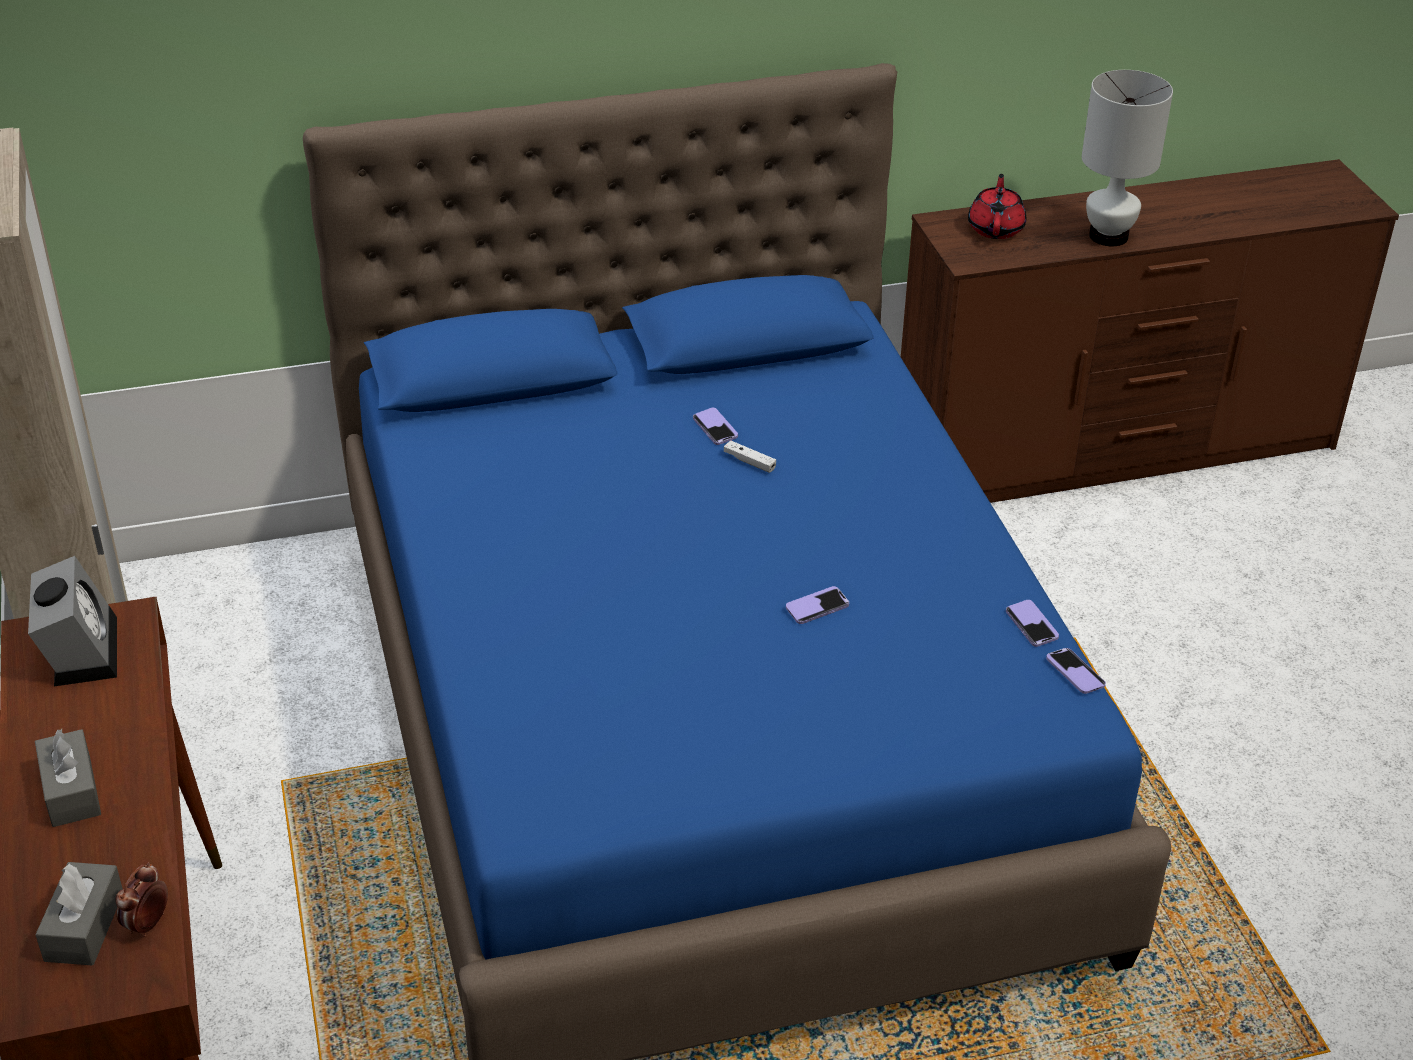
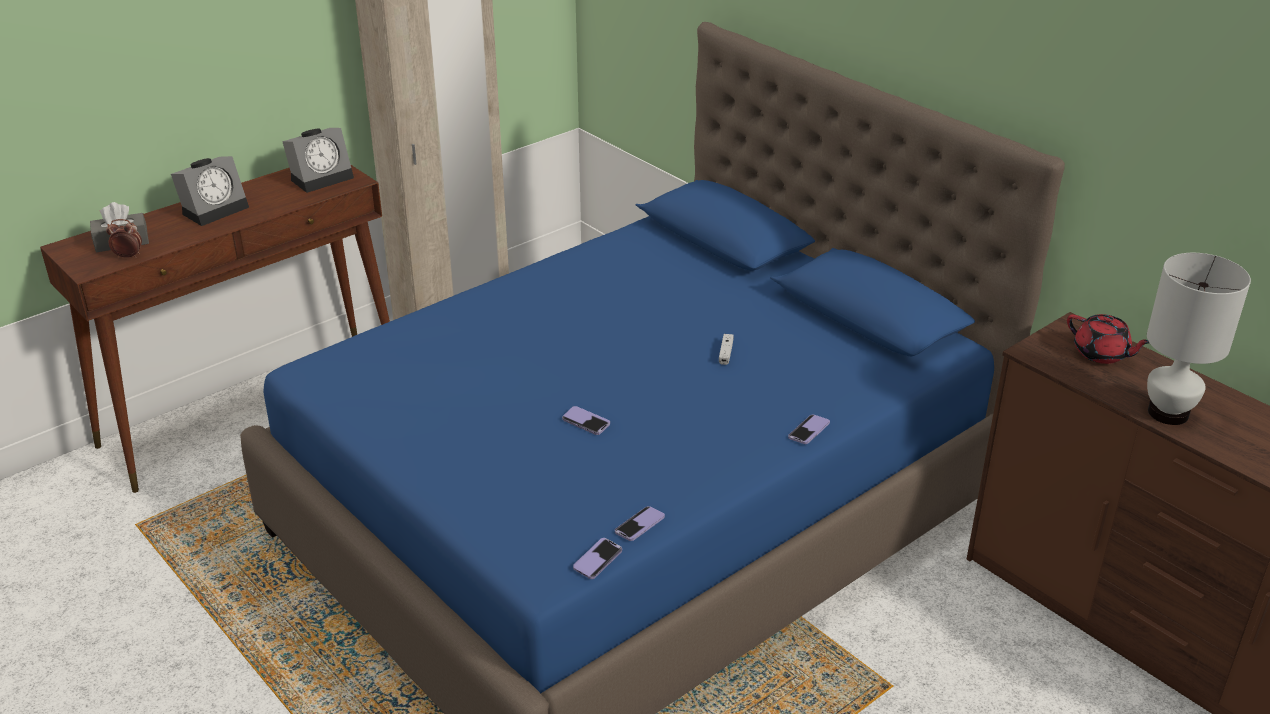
camera: 65 degrees right, 5 degrees down
(71, 791) = (215, 209): grey tissue box -> alarm clock
(715, 428) = (751, 329): phone -> phone (809, 430)
(996, 228) = (1101, 354): red teapot -> red teapot turned 60 degrees clockwise

